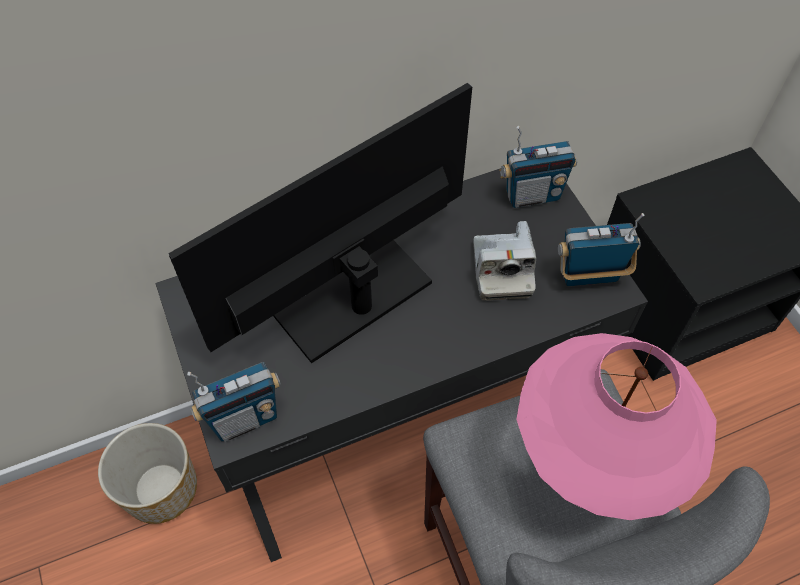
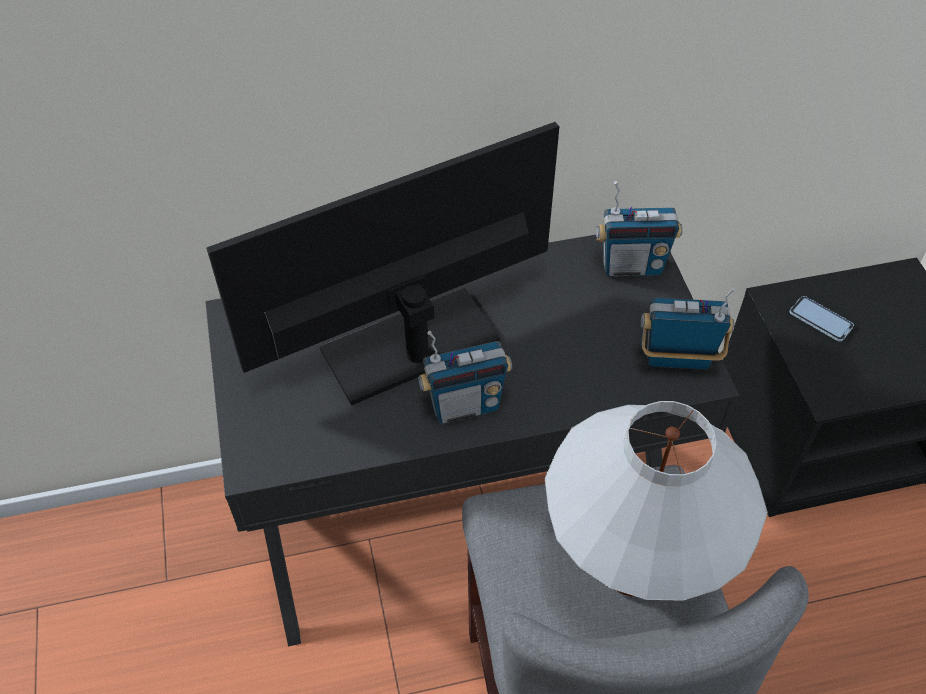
camera: 10 degrees right, 5 degrees down
(160, 488) = (184, 546): planter -> none
(244, 418) = (268, 450): radio -> radio (464, 405)
(501, 270) = (580, 339): camera -> none
(584, 476) = (630, 573): pink table lamp -> white table lamp
(684, 213) = (820, 319): none -> phone

